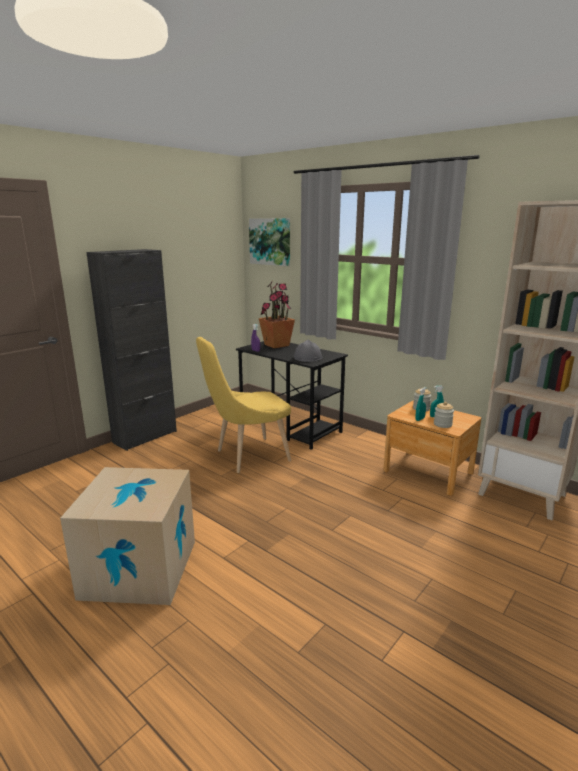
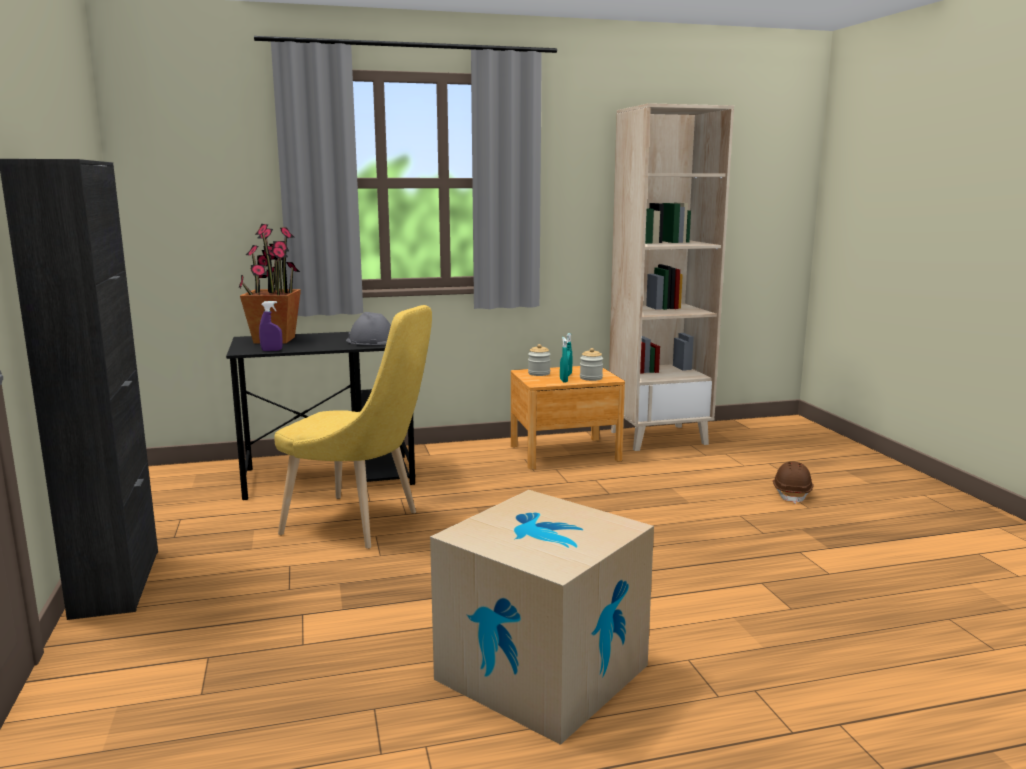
camera: 55 degrees left, 5 degrees down
(248, 456) = (359, 524): yellow chair -> yellow chair turned 75 degrees counterclockwise
(270, 241) = (186, 160): picture -> none
(518, 595) = (792, 494): none -> brown hard hat

